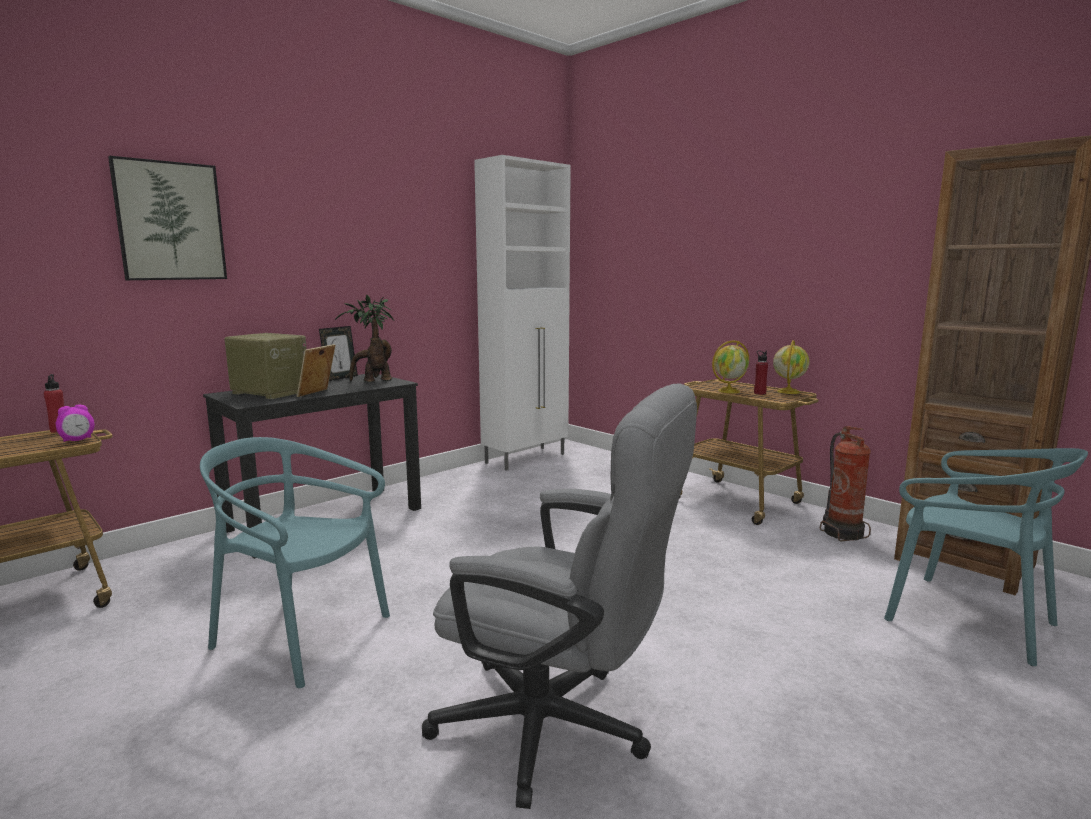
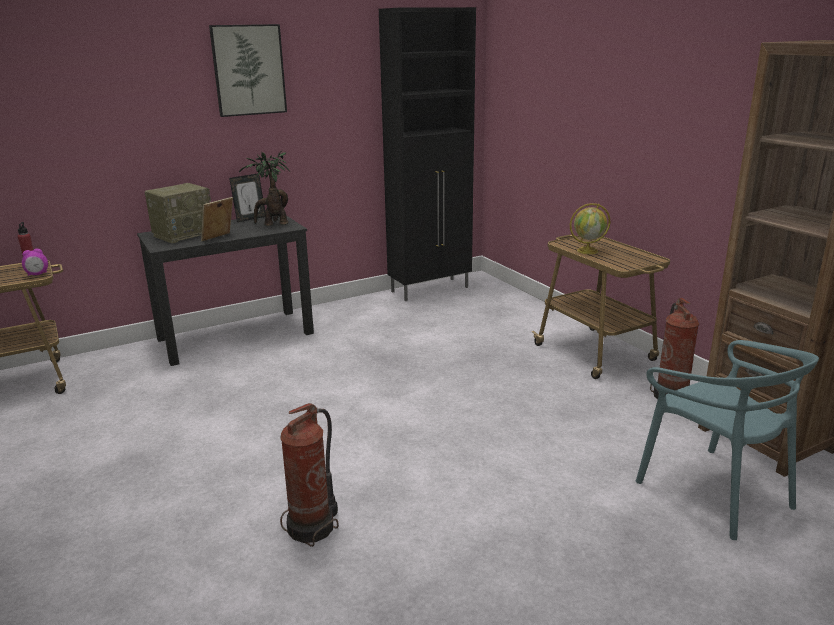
camera: 15 degrees right, 10 degrees up
(170, 221) = (103, 95): picture -> picture (248, 70)
(268, 392) = (184, 234): radio -> radio turned 90 degrees clockwise
(300, 636) = (177, 432): turquoise chair -> none
(526, 458) = (431, 289): white cabinet -> black cabinet
(559, 730) = (313, 527): grey office chair -> fire extinguisher
(759, 393) = (614, 256): red bottle -> none
(788, 391) = (644, 256): globe -> none

